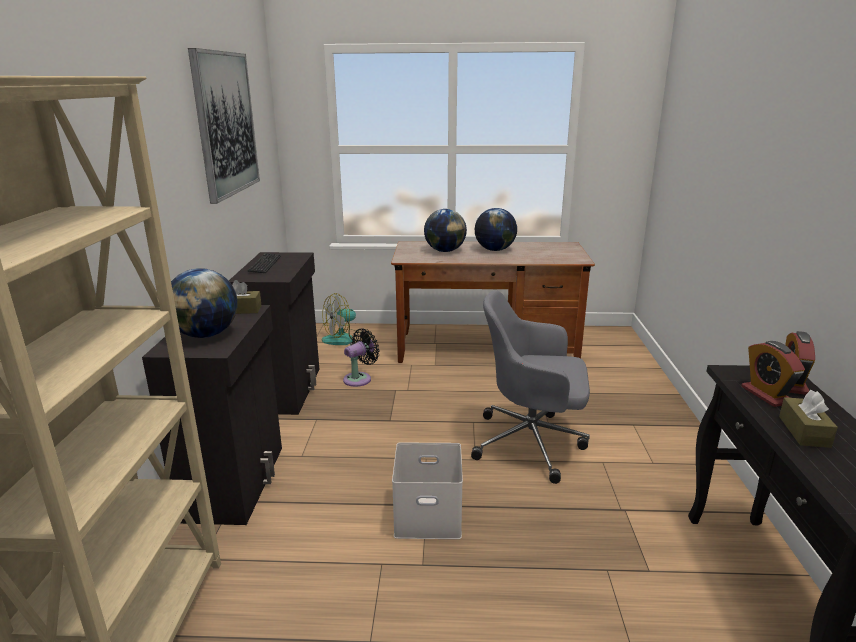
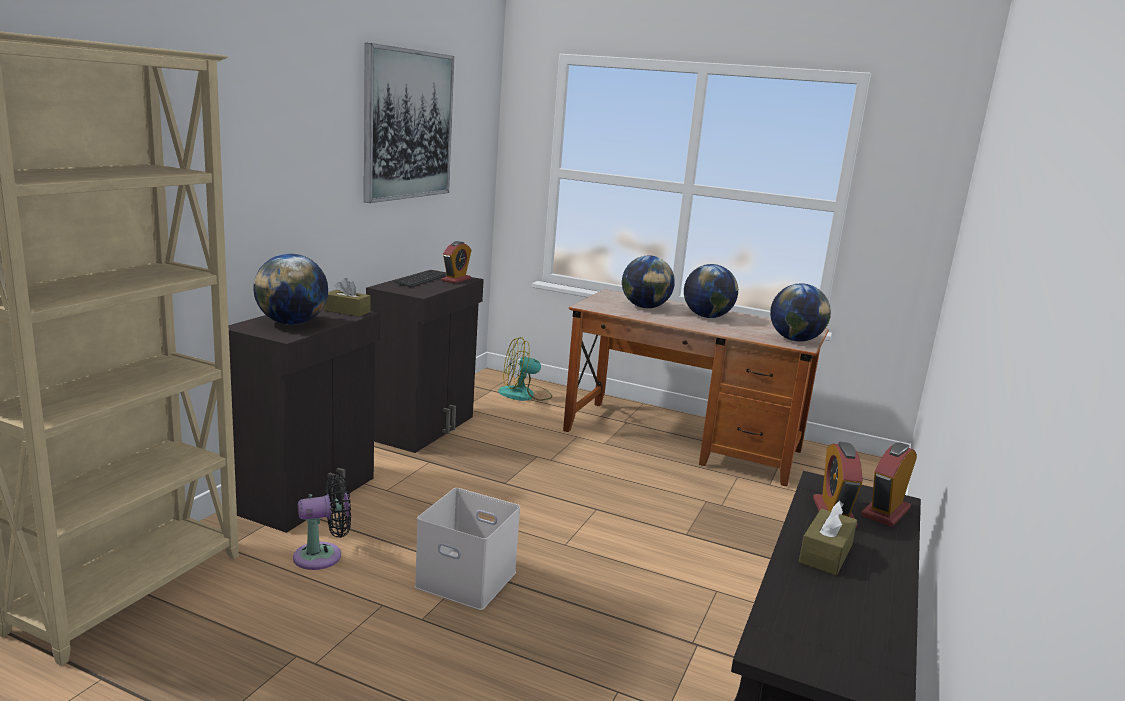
camera: 20 degrees right, 5 degrees down
(293, 257) = (456, 279): none -> alarm clock
(360, 378) = (507, 436): black fan -> black fan (323, 556)
(531, 443) = (646, 548): grey office chair -> none
(570, 256) = (795, 340): none -> globe

